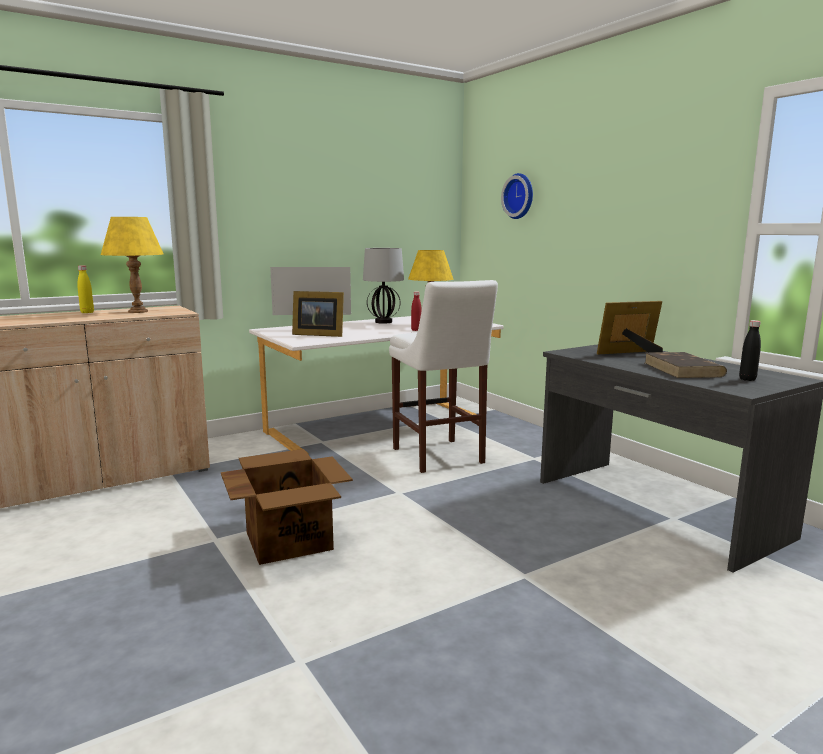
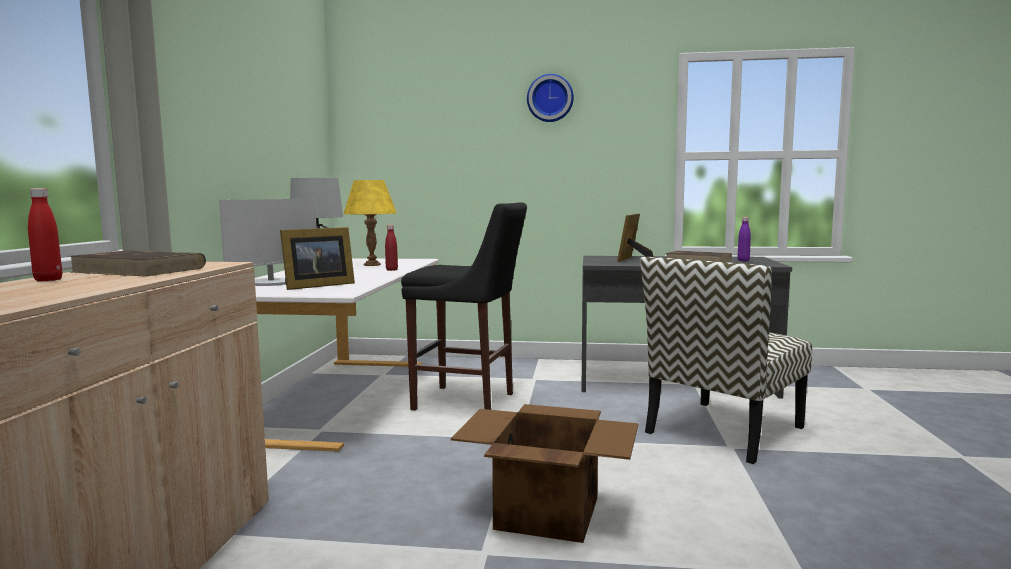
camera: 50 degrees left, 5 degrees down
(87, 312) = (48, 280): yellow bottle -> red bottle
(137, 311) = (140, 270): yellow table lamp -> brown book
(439, 457) = (468, 402): white stool -> black stool
(520, 196) = (427, 126): wall clock -> wall clock (550, 98)
(562, 563) = (724, 431): none -> chair
(747, 379) = (743, 260): black bottle -> purple bottle

